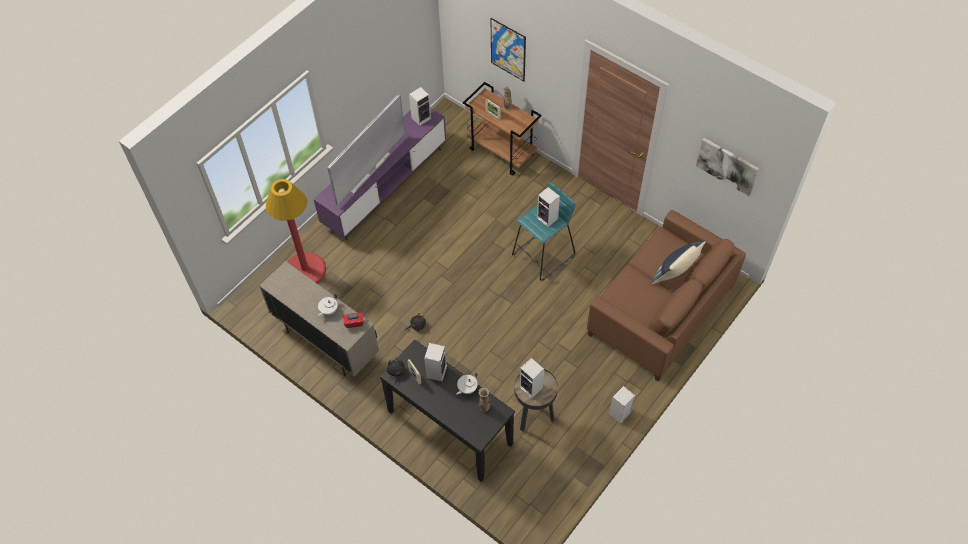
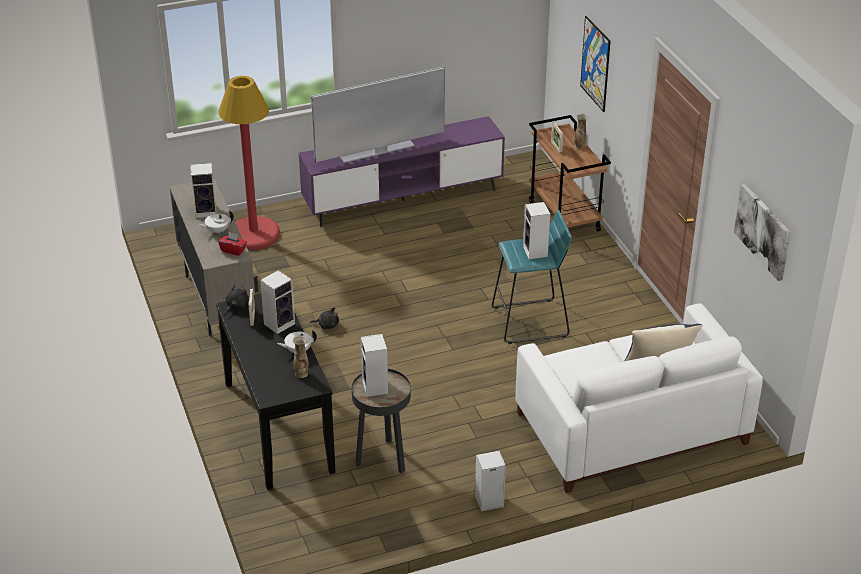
camera: 30 degrees right, 20 degrees down
(421, 117) = (477, 129): speaker -> speaker (207, 211)
(660, 310) = (630, 427): brown sofa -> white sofa

